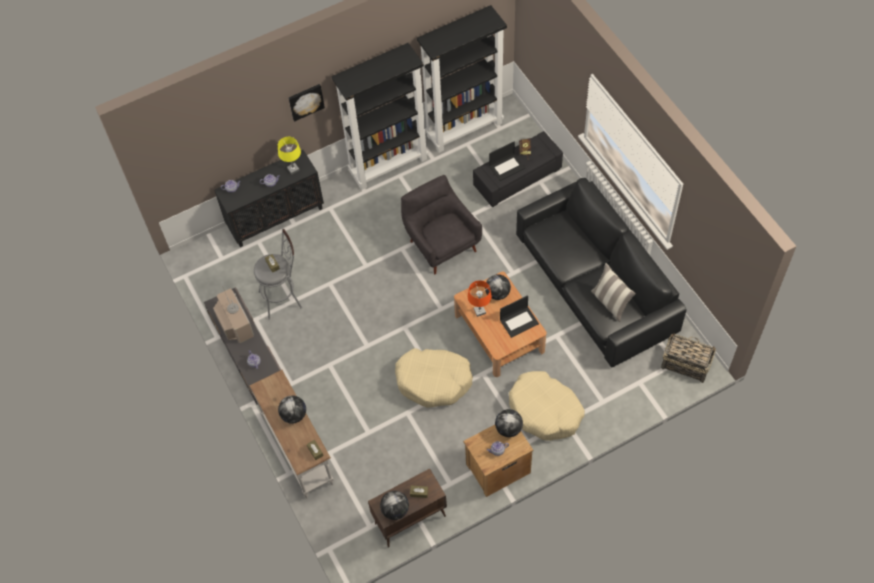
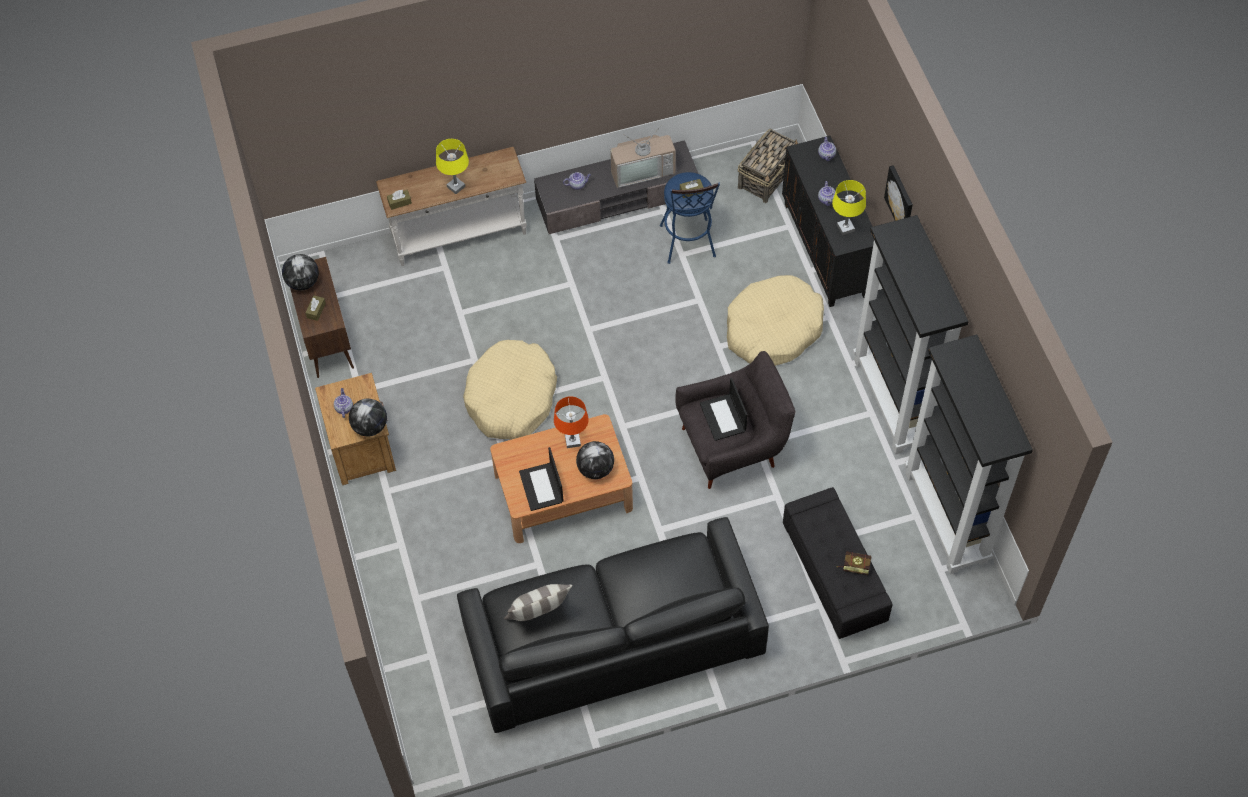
camera: 100 degrees right, 0 degrees up
(284, 298) = (688, 245): grey stool -> blue stool
(294, 415) = (456, 186): globe -> yellow table lamp
(507, 167) = (828, 534): laptop -> laptop (723, 417)
(545, 410) = (425, 522): beige dog bed -> beige dog bed (773, 329)
(685, 364) = (441, 726): basket -> basket (767, 176)

